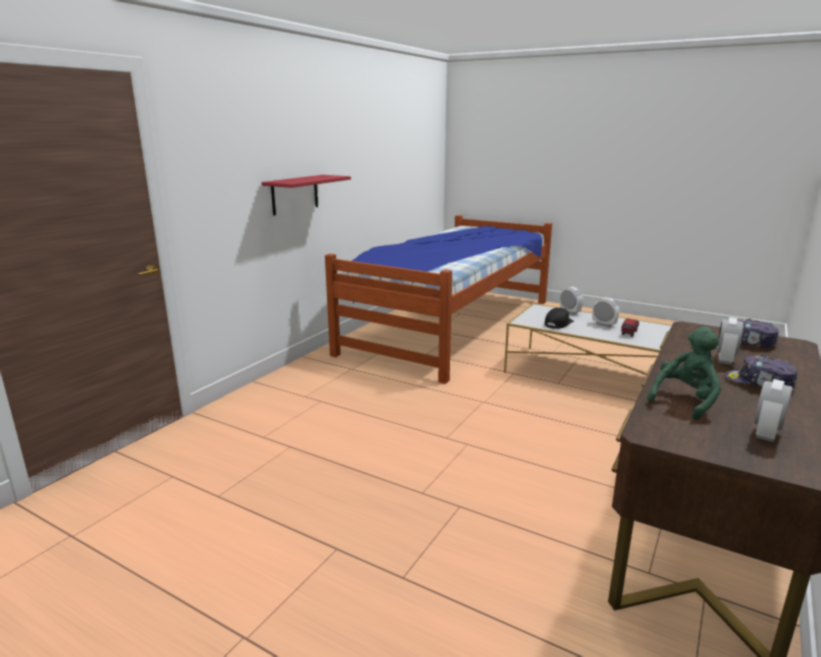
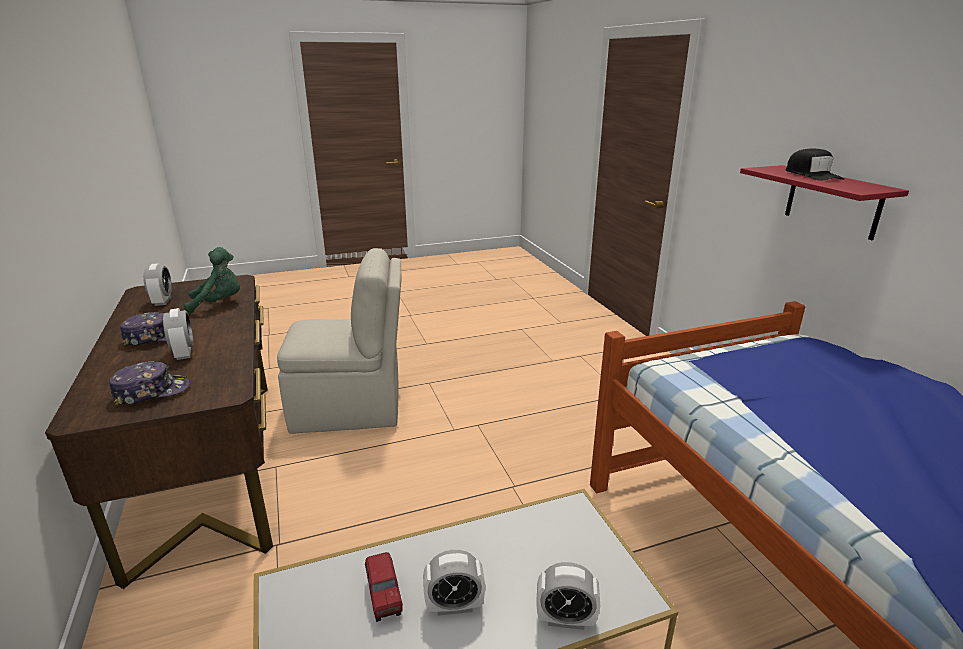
camera: 130 degrees right, 5 degrees up
(528, 511) = (350, 408): none -> beige chair
(558, 323) = (525, 546): black cap -> black cap (812, 175)
(685, 400) = (219, 303): green plush toy -> green plush toy turned 105 degrees counterclockwise

